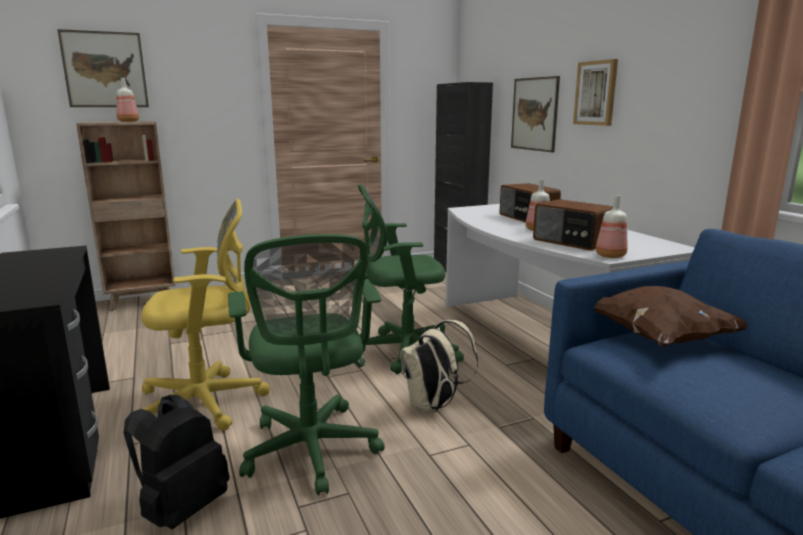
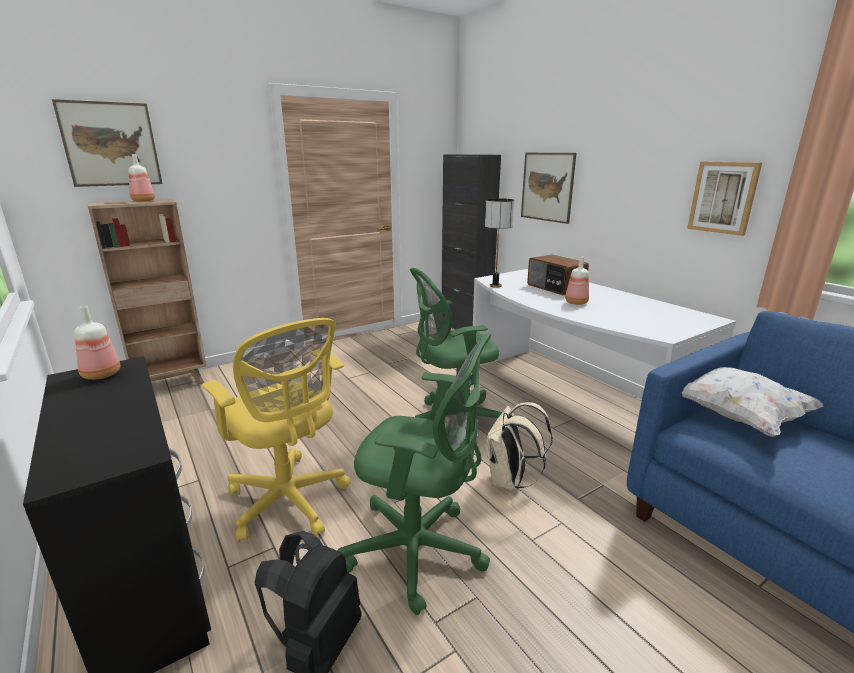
camera: 10 degrees left, 5 degrees up
(208, 402) = (290, 502): yellow office chair -> yellow office chair turned 75 degrees clockwise
(311, 452) = (420, 551): green office chair -> green office chair turned 45 degrees counterclockwise
(463, 214) = (495, 285): none -> table lamp
(571, 242) = (618, 317): radio -> none
(596, 93) = (617, 171): picture -> picture (723, 197)
(610, 256) = (665, 333): bottle -> bottle (100, 375)
(658, 338) = (737, 417): brown pillow -> white pillow

